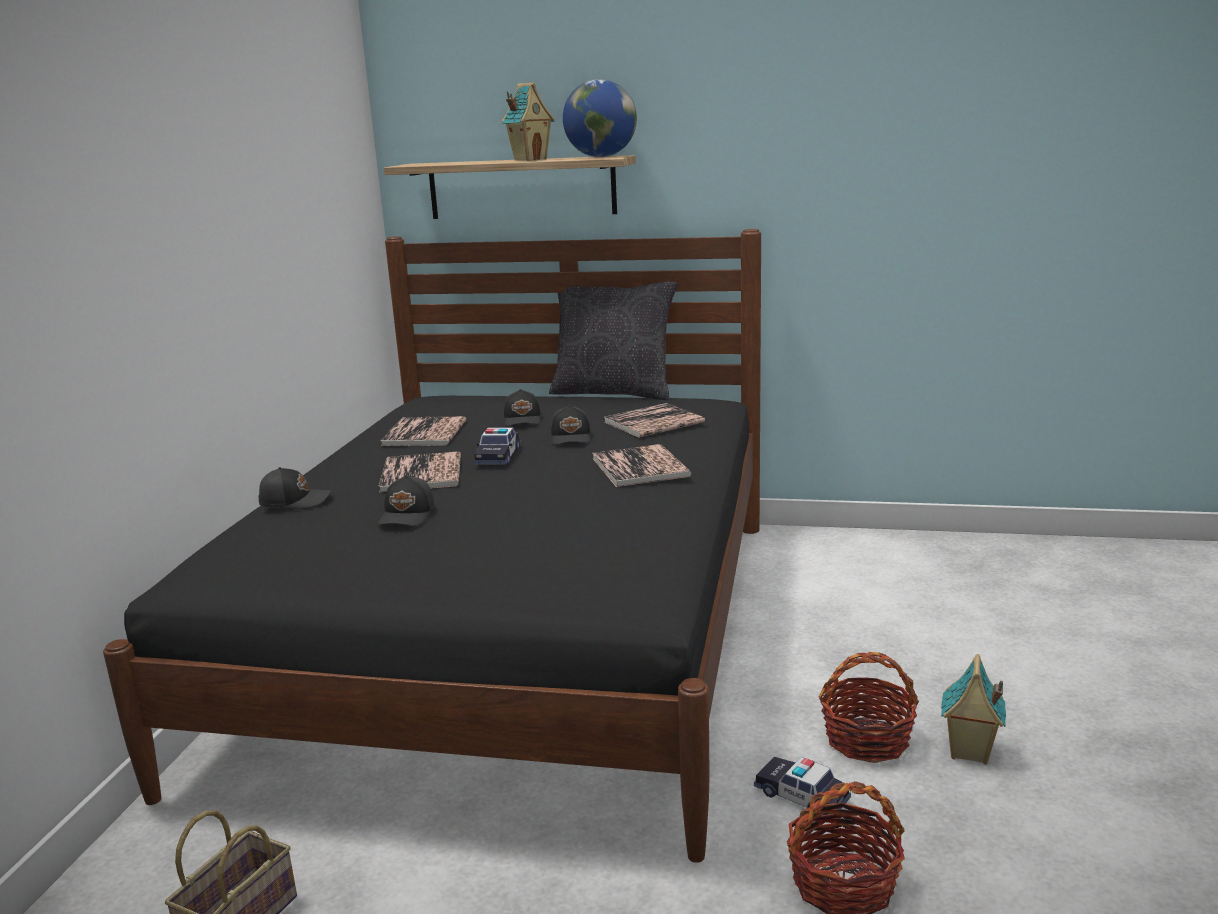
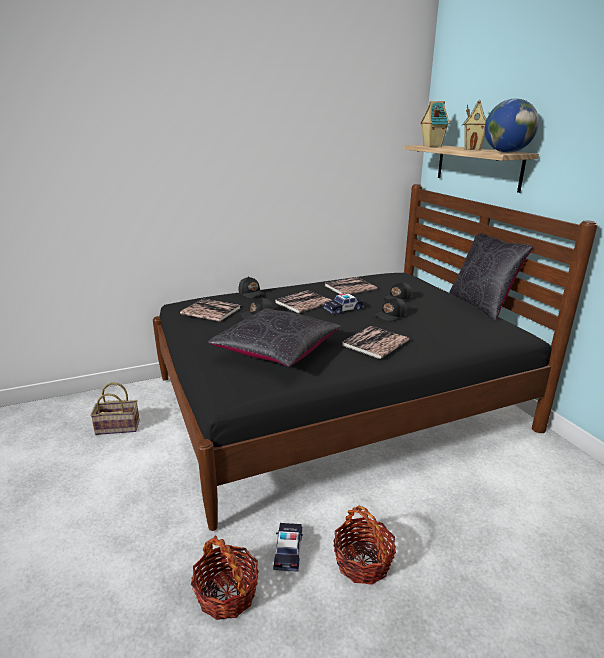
camera: 55 degrees right, 5 degrees up
(562, 530) = (277, 350): none -> black pillow
(654, 422) = (446, 327): book -> book (211, 311)
(968, 753) = (392, 620): toy house -> toy house (431, 146)

